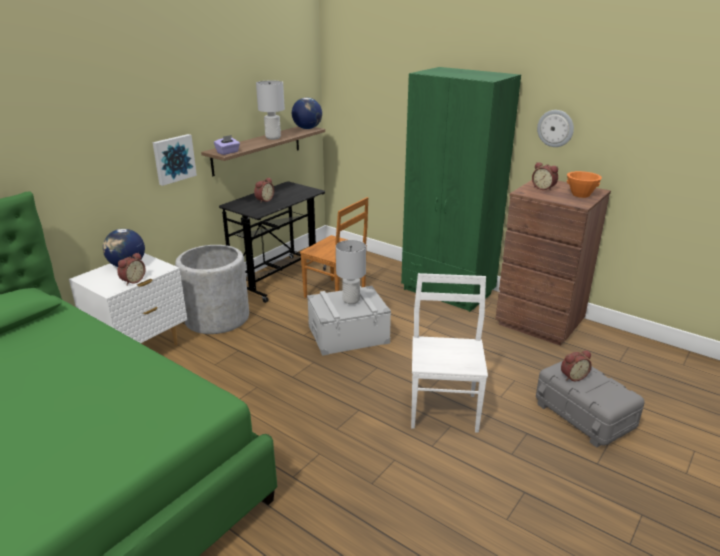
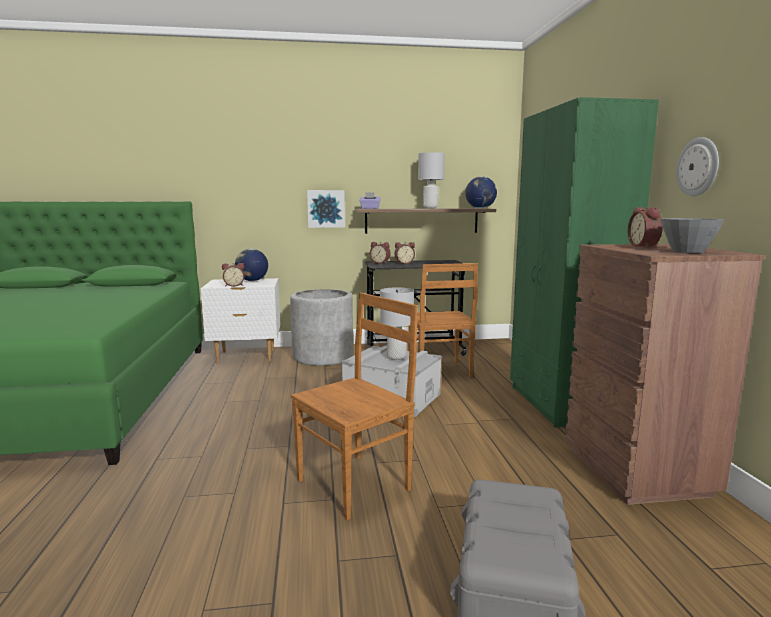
camera: 45 degrees right, 15 degrees down
(443, 409) = (356, 484): white chair -> brown chair
(572, 376) = (502, 503): alarm clock -> alarm clock (380, 263)
(580, 194) = (687, 251): orange bowl -> grey bowl

